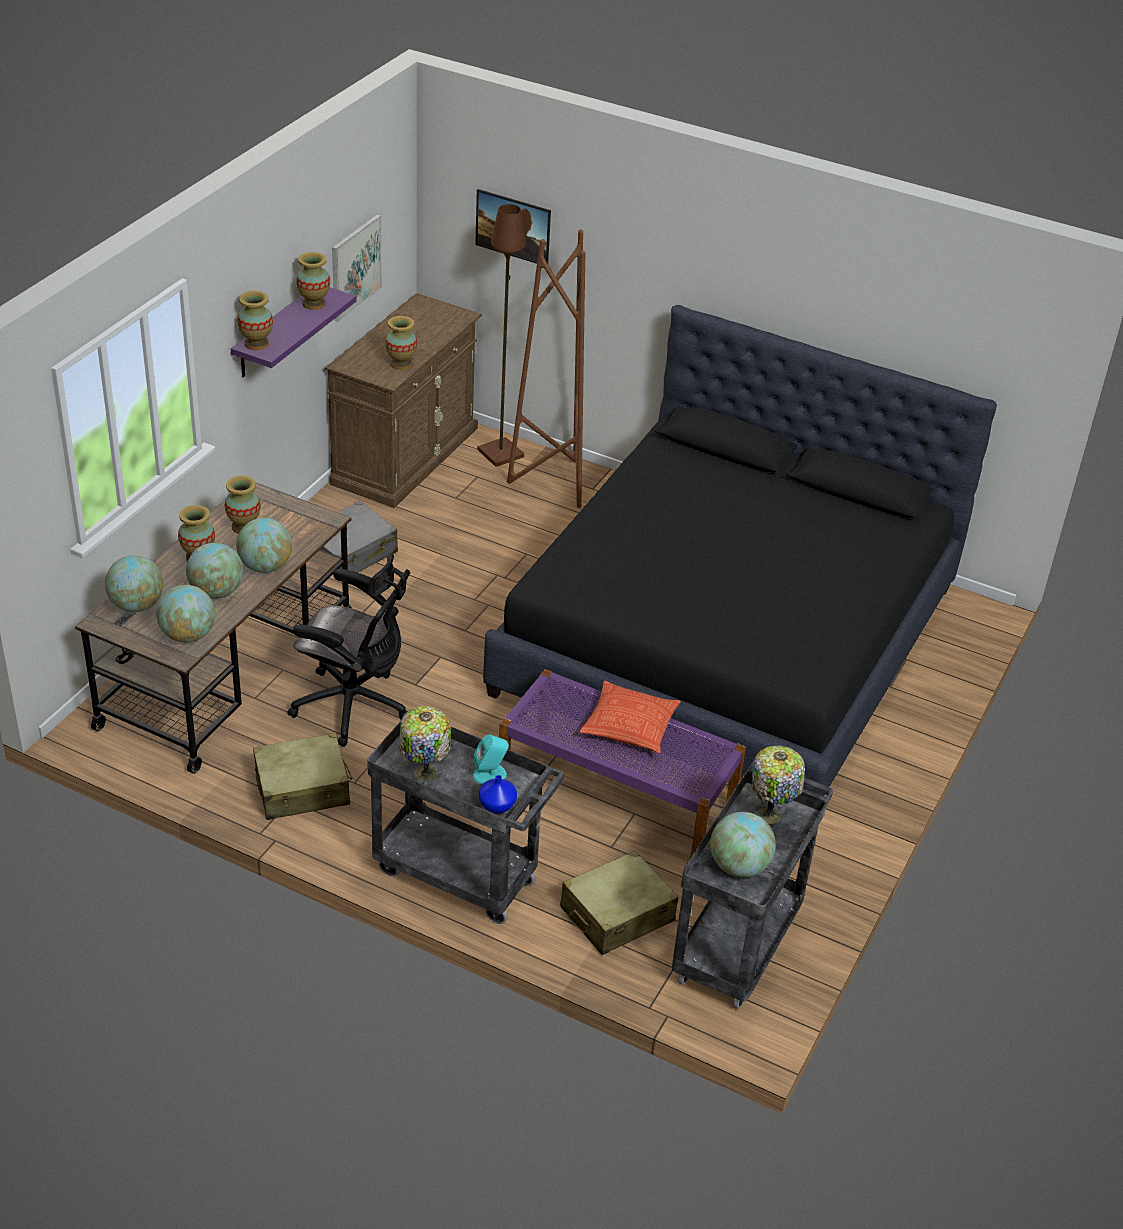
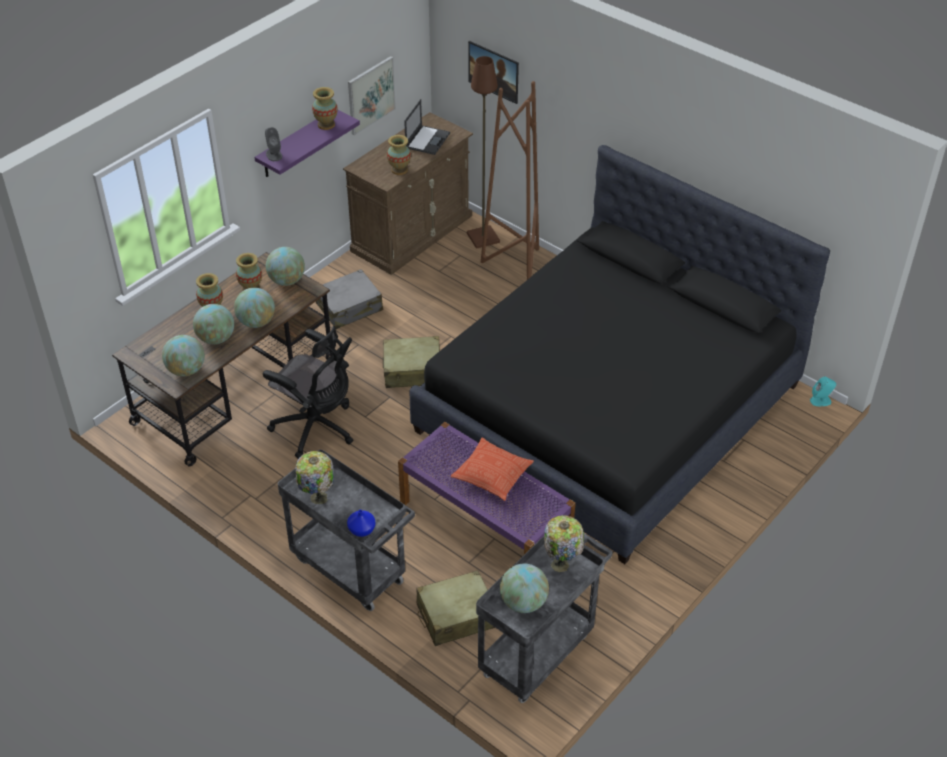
camera: 15 degrees right, 5 degrees up
(137, 605) = (158, 343): globe -> globe (287, 281)
(256, 344) = (274, 154): vase -> grey speaker
(303, 788) = (261, 487): beige suitcase -> beige suitcase (413, 370)
(425, 326) = (427, 140): none -> laptop
(490, 774) = (364, 505): turquoise speaker -> turquoise speaker (821, 401)

